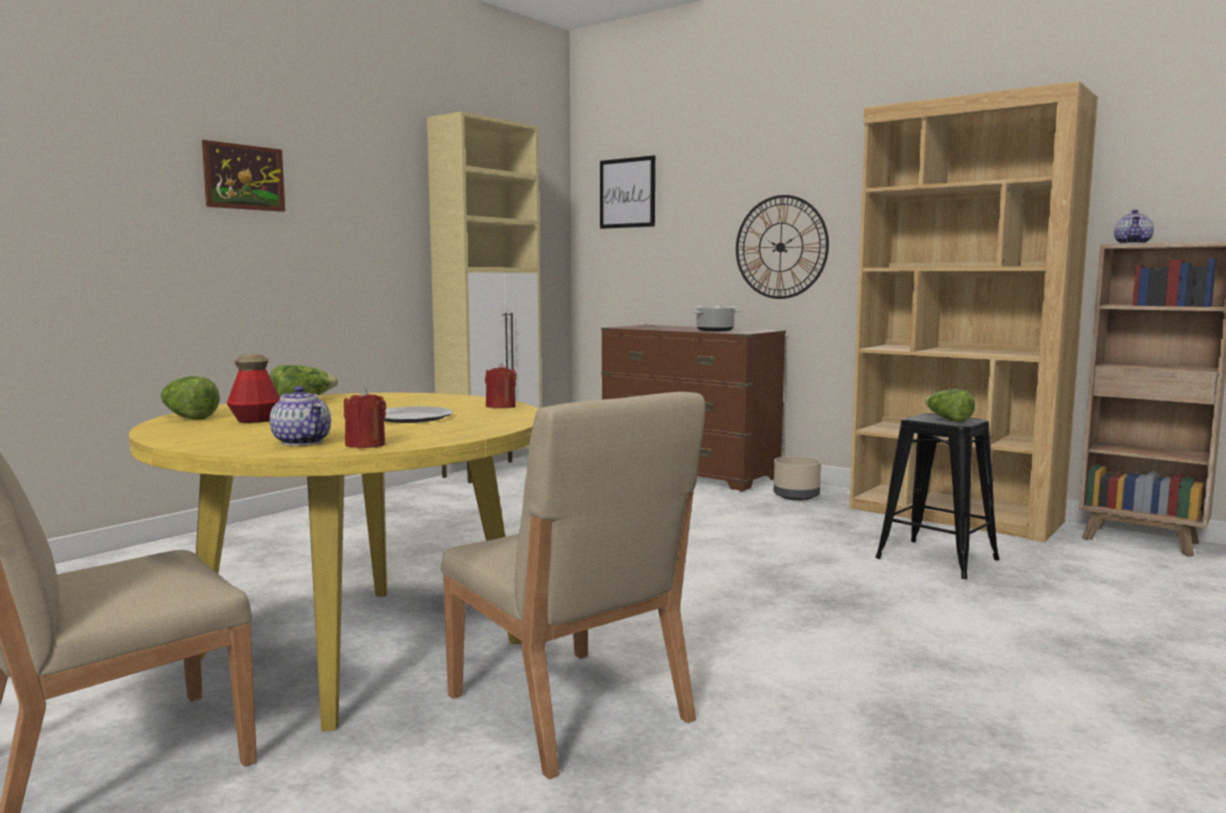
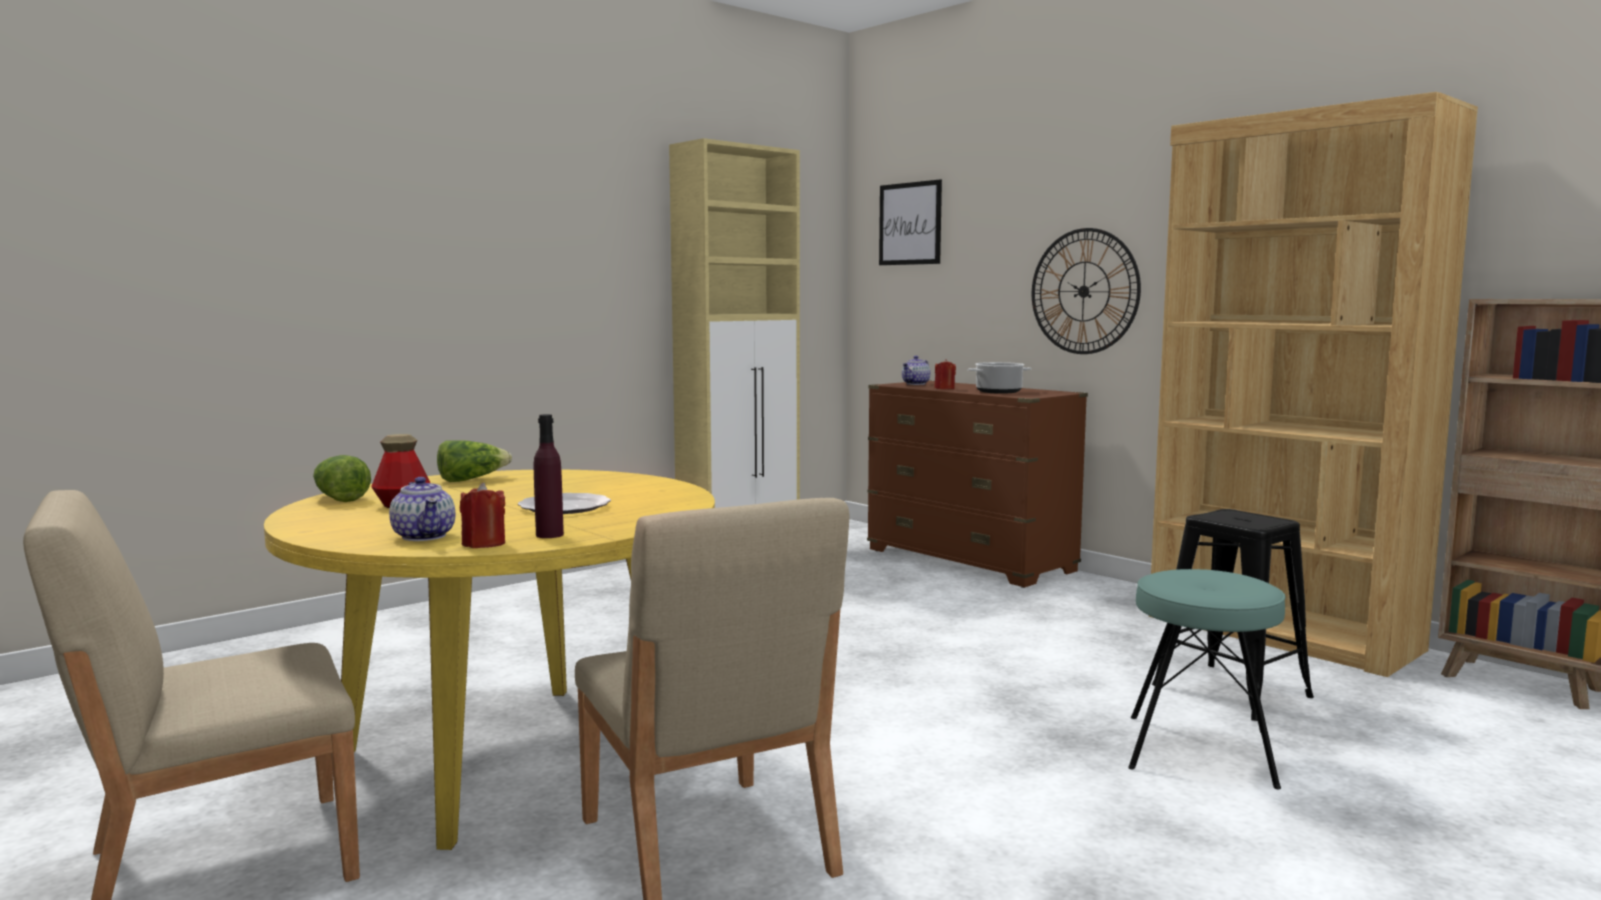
camera: 10 degrees right, 0 degrees up
(244, 177) = (457, 221): picture -> none
(420, 437) = (549, 535): none -> purple bottle
(500, 407) = (674, 494): red candle -> red candle (944, 389)
(796, 496) = (1087, 598): beige planter -> none
(933, 603) = (1199, 750): none -> turquoise stool
(947, 419) = (1244, 519): lettuce -> none
(1133, 244) = (1516, 298): teapot -> teapot (916, 384)

